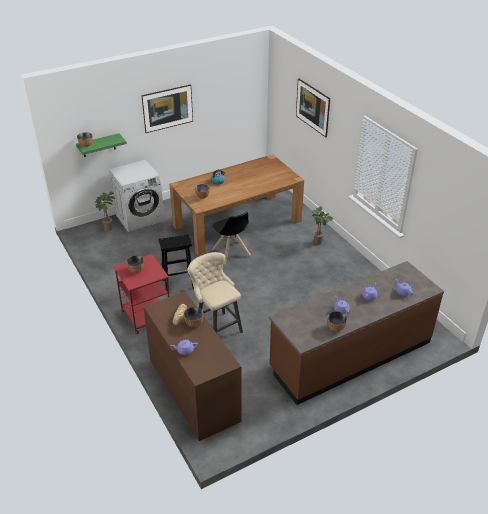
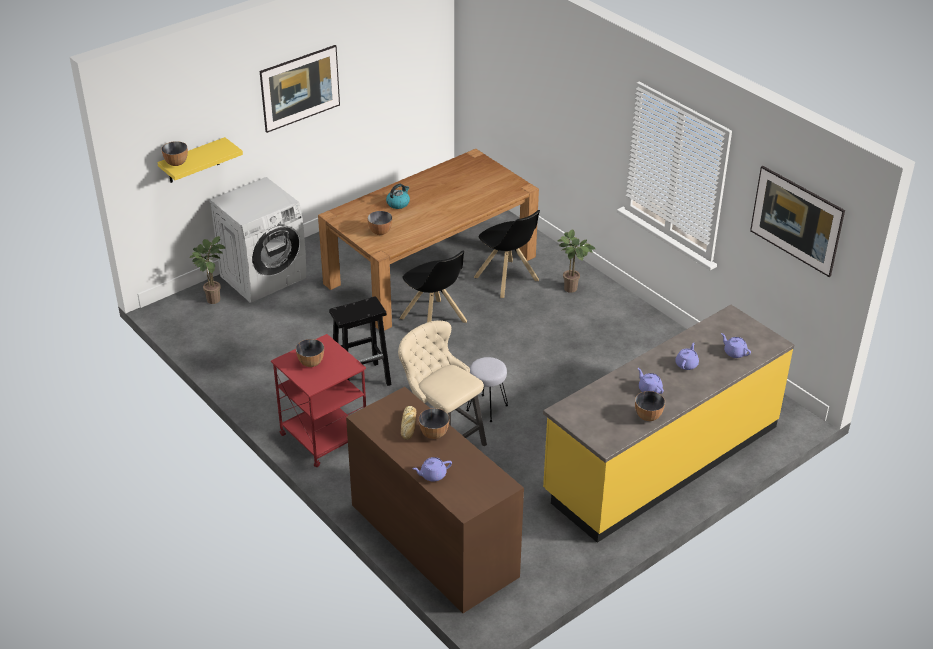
camera: 10 degrees left, 0 degrees up
(98, 145) = (193, 161): green shelf -> yellow shelf
(249, 309) = (487, 408): none -> grey stool
(281, 233) = (507, 280): none -> black chair
(312, 116) = (542, 84): picture -> picture (793, 236)
(350, 355) = (661, 459): brown counter -> yellow counter

